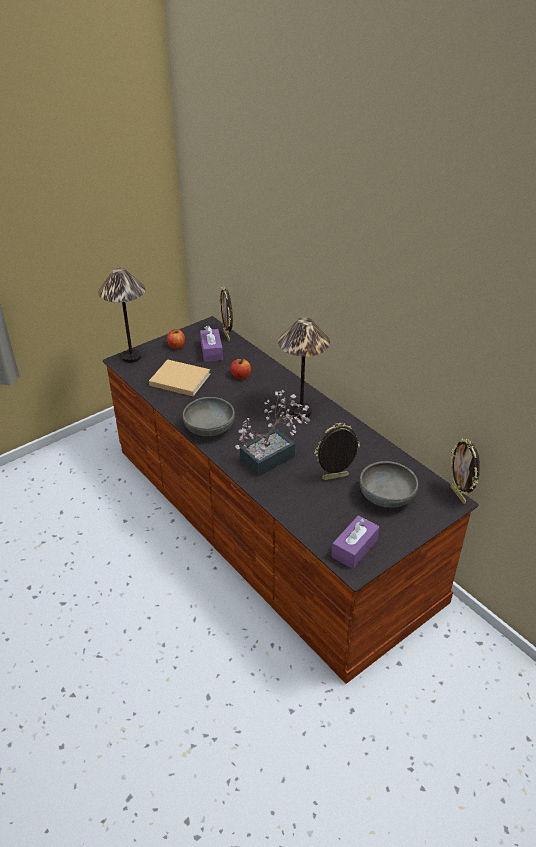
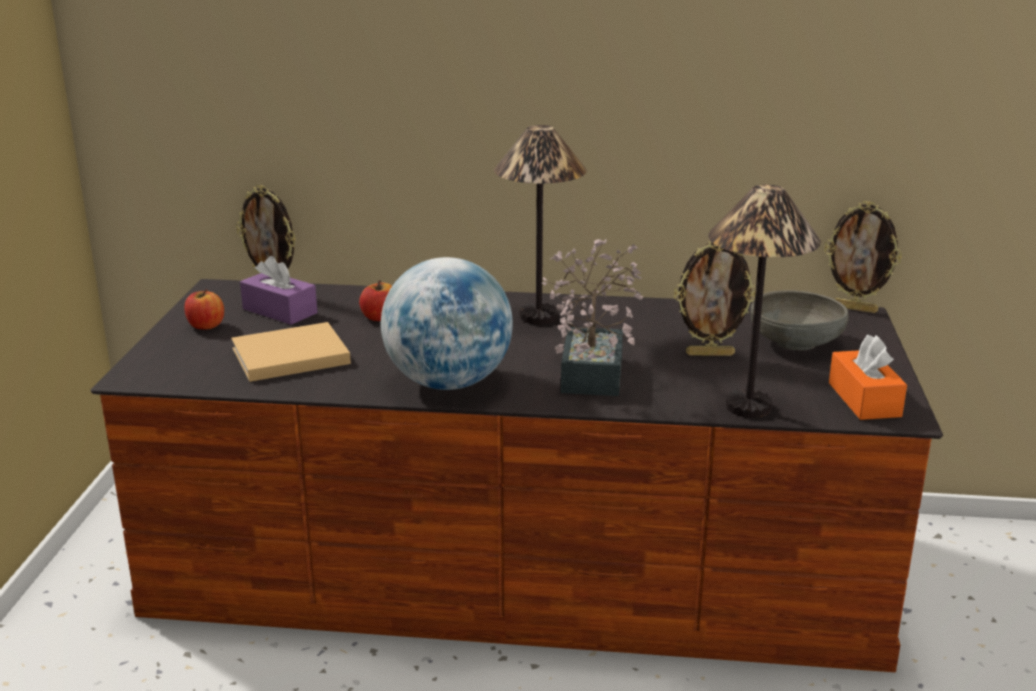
camera: 45 degrees left, 15 degrees down
(131, 357) = (145, 365): table lamp -> table lamp (747, 407)
(209, 428) = (448, 383): grey bowl -> globe
(335, 478) = (710, 354): picture frame -> picture frame turned 120 degrees counterclockwise
(354, 548) = (864, 399): purple tissue box -> orange tissue box

